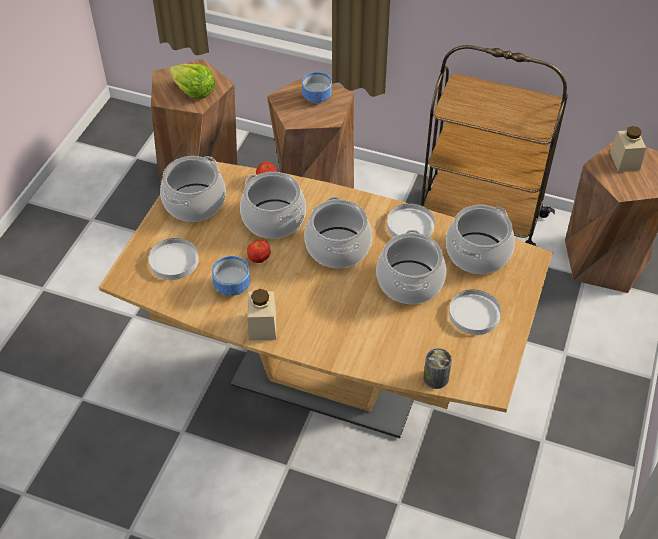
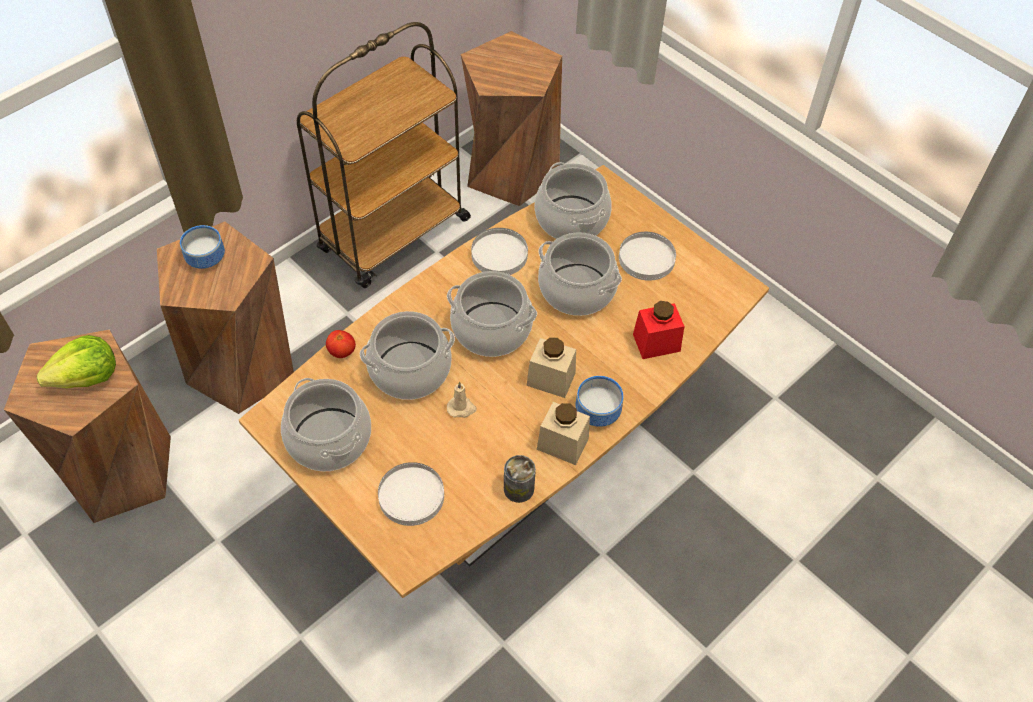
camera: 65 degrees left, 5 degrees up
(231, 285) = (485, 451): bowl -> bowl (595, 412)
(259, 258) = (461, 408): tomato -> beige candle
(392, 350) = (656, 342): none -> red jar
(436, 378) = (708, 324): can -> can (518, 488)
(624, 161) = (495, 65): beige jar -> beige jar (551, 379)

